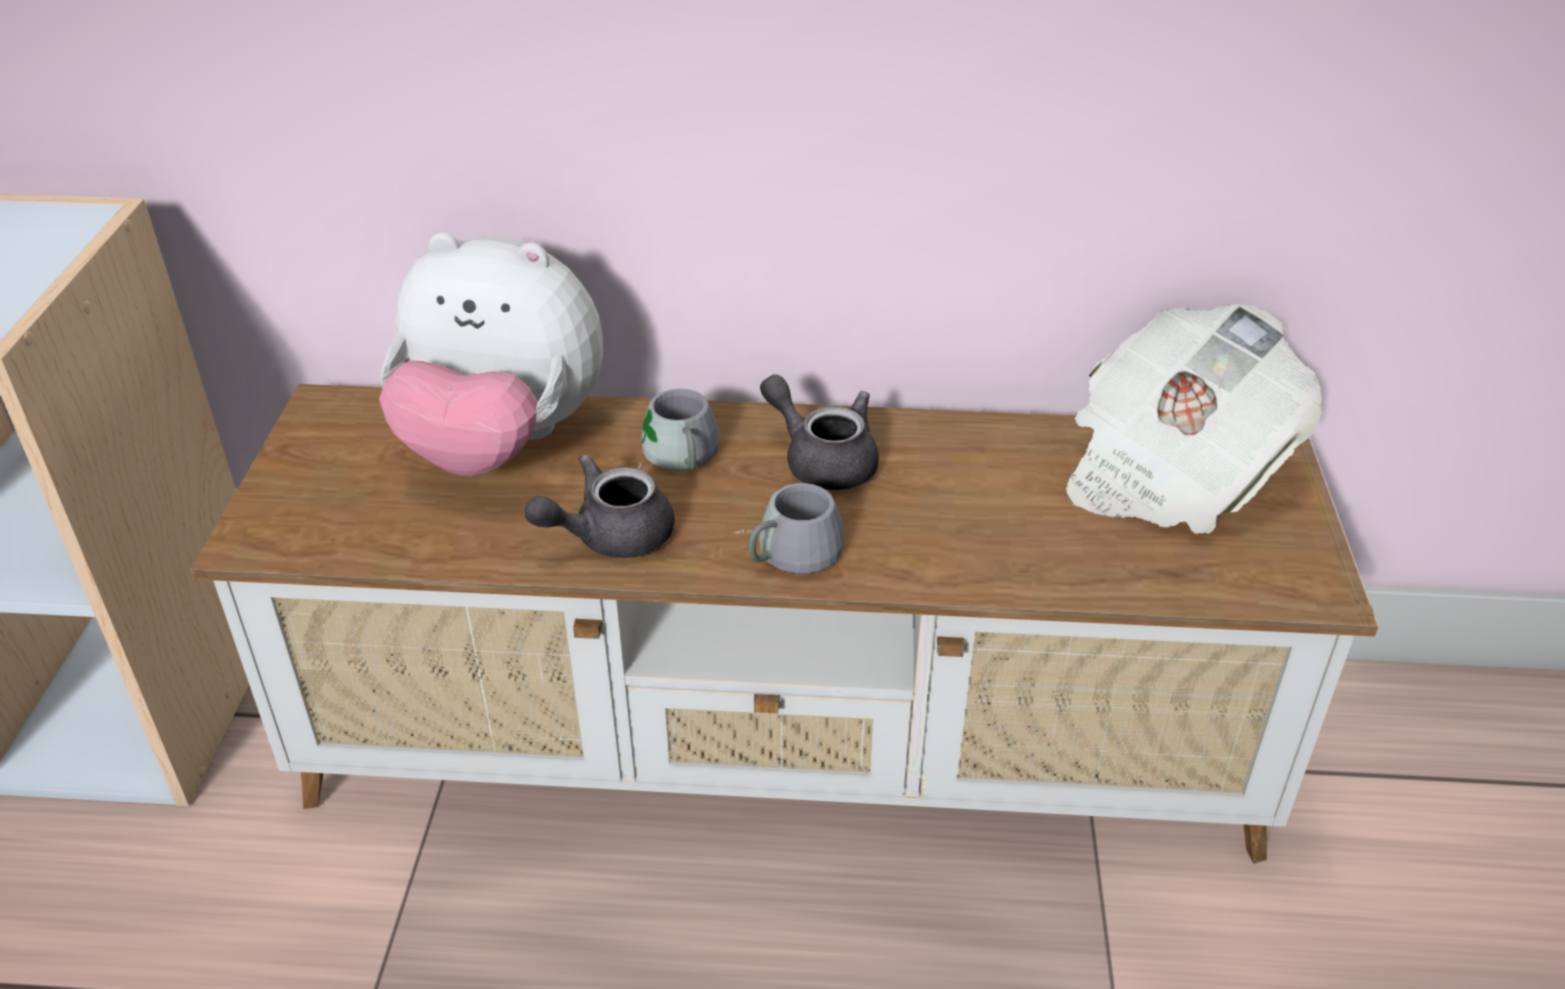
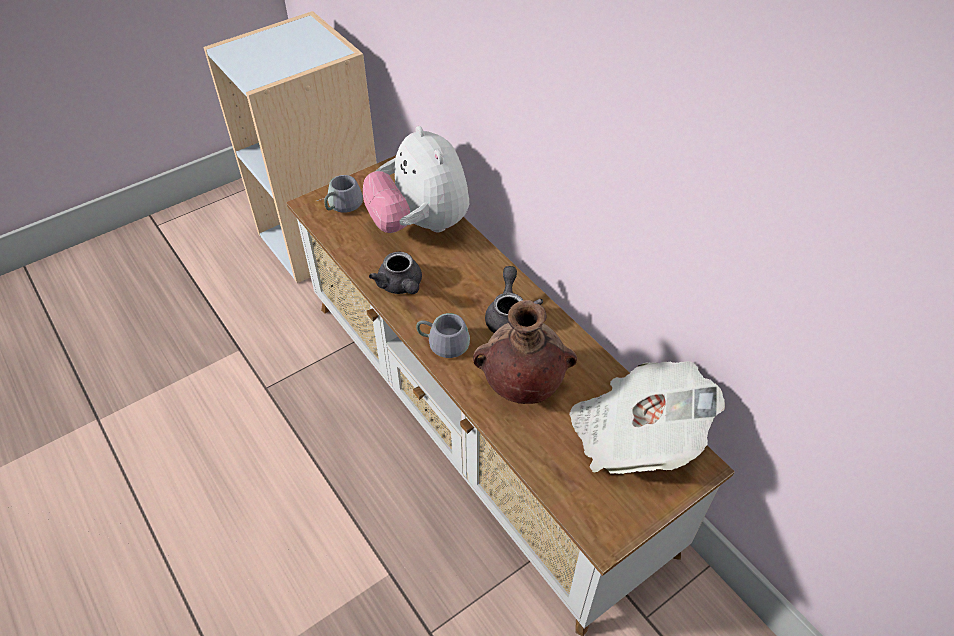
camera: 50 degrees right, 10 degrees up
(609, 536) = (401, 286): grey teapot -> grey teapot turned 135 degrees counterclockwise
(674, 458) = (463, 274): grey mug -> grey mug (339, 203)
(971, 521) = (521, 385): none -> brown vase

